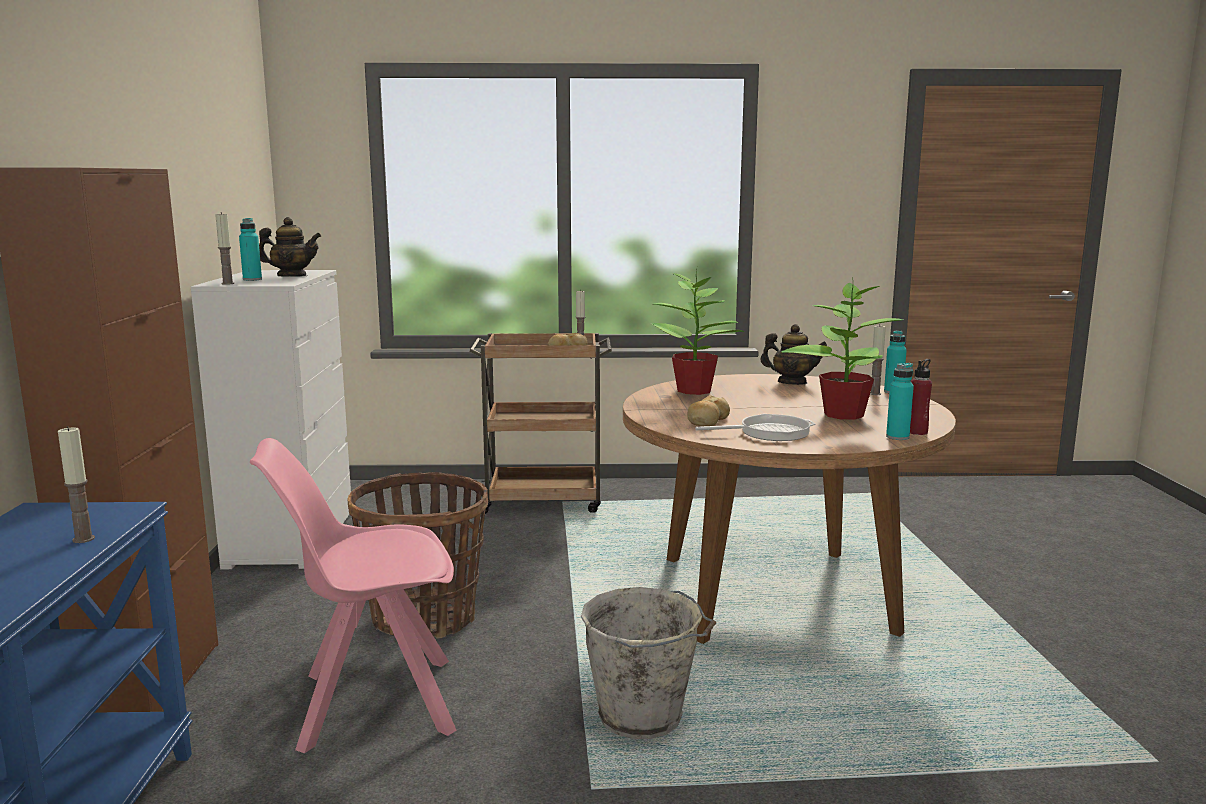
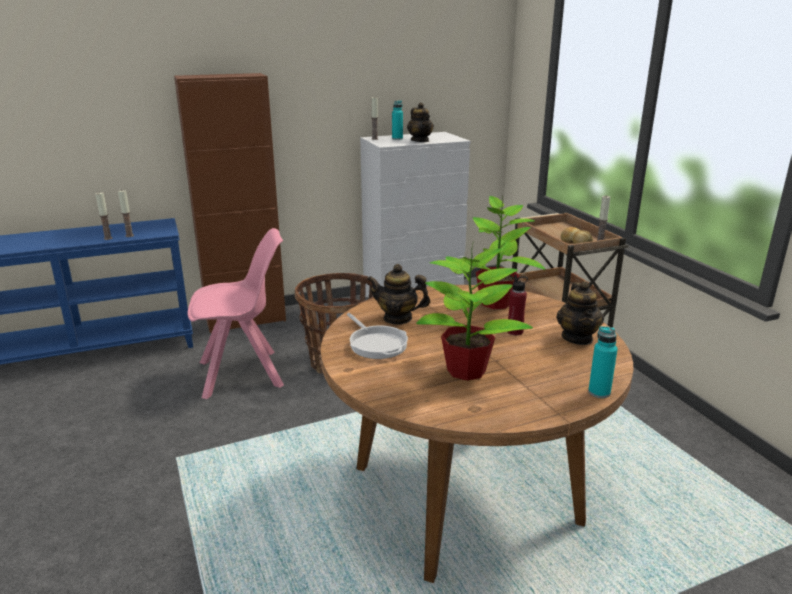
camera: 70 degrees right, 10 degrees up
(372, 704) = (243, 374): pink chair -> pink chair turned 105 degrees clockwise
(644, 717) = (252, 462): grey bucket -> none
(707, 420) = (398, 318): bread -> teapot
(875, 394) = (577, 382): candle -> candle (108, 238)
(897, 437) = (400, 400): turquoise bottle -> none
(917, 432) = (427, 410): red bottle -> red bottle (515, 331)

